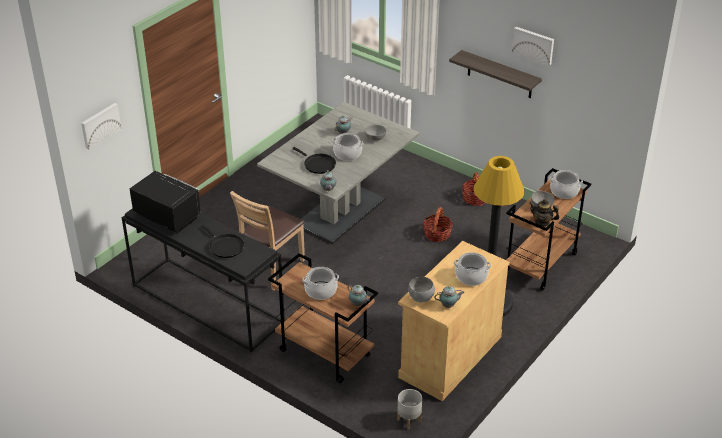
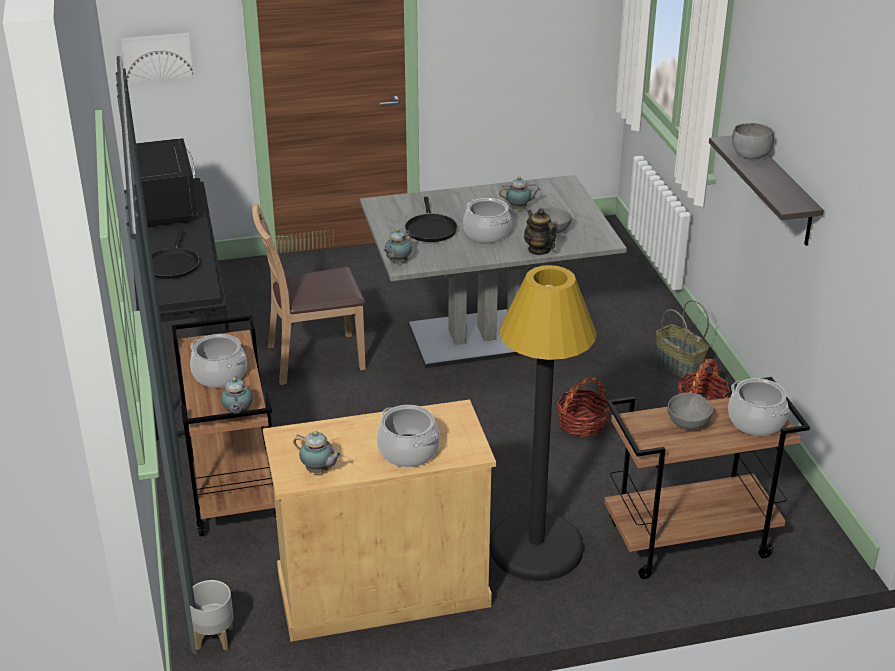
camera: 40 degrees right, 5 degrees down
(420, 298) = (296, 440): grey bowl -> grey bowl (749, 156)
(442, 183) = (678, 365): none -> basket
(533, 45) = (822, 140): picture -> none
(542, 222) = (656, 445): teapot -> teapot (539, 249)

